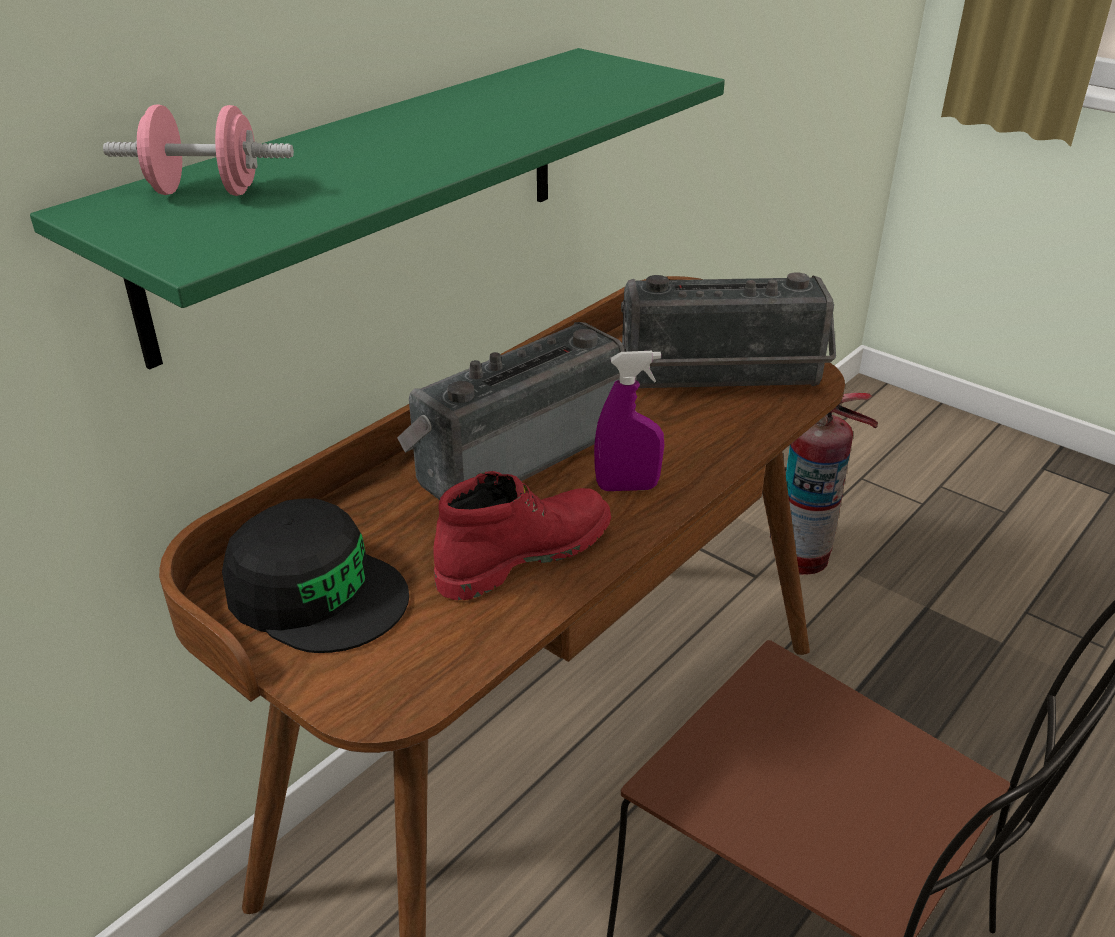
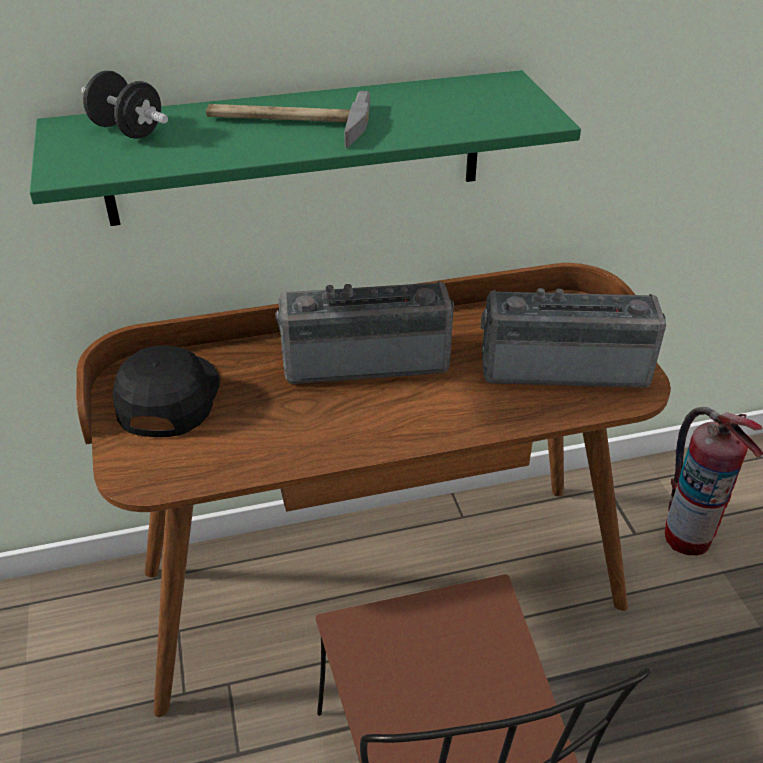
camera: 35 degrees right, 5 degrees up
(206, 192) = (127, 131): pink dumbbell -> black dumbbell
(316, 592) = (168, 397): black cap -> black cap turned 150 degrees counterclockwise
(409, 139) = (287, 122): none -> hammer
(523, 554) = (298, 428): red boot -> none
(627, 487) = (409, 414): purple spray bottle -> none
(721, 381) = (563, 365): radio -> radio turned 150 degrees clockwise

